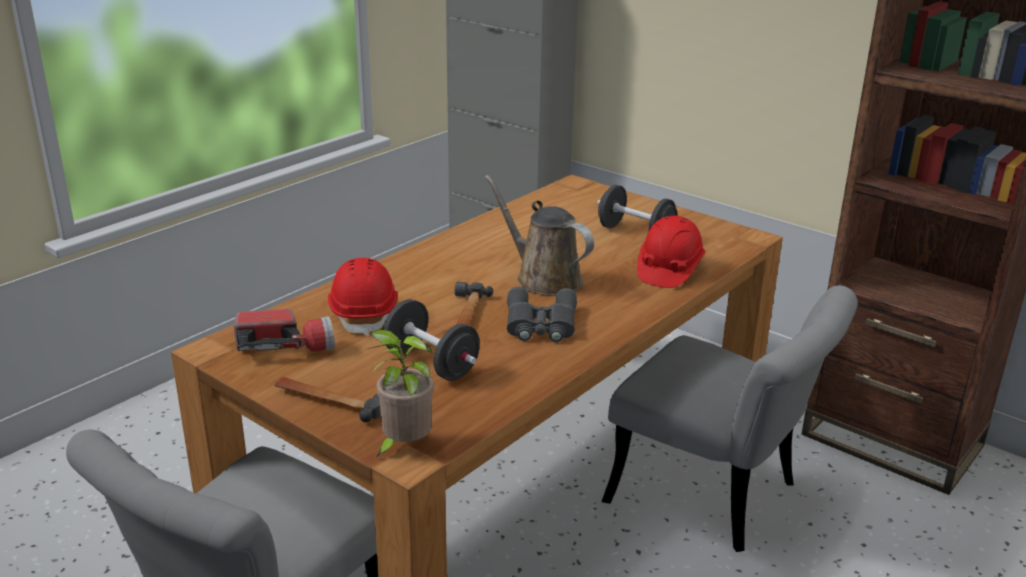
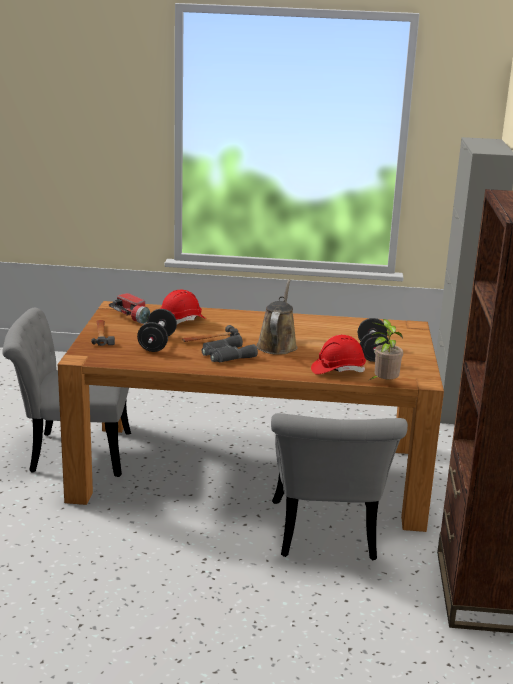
camera: 55 degrees right, 5 degrees down
(403, 446) = (85, 355): potted plant -> potted plant (384, 383)

